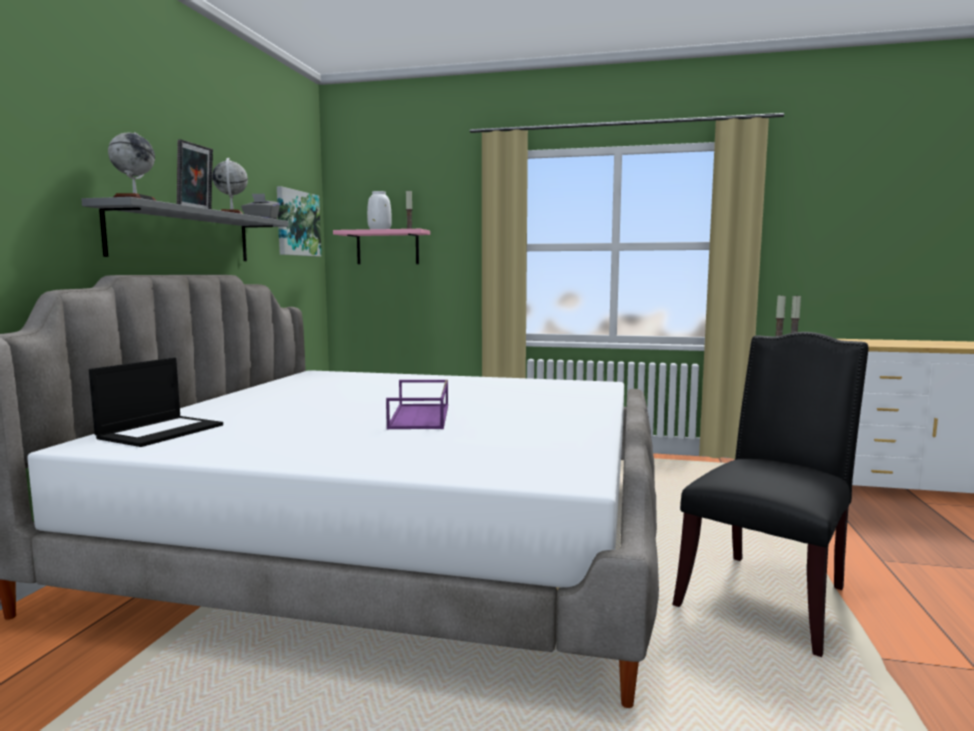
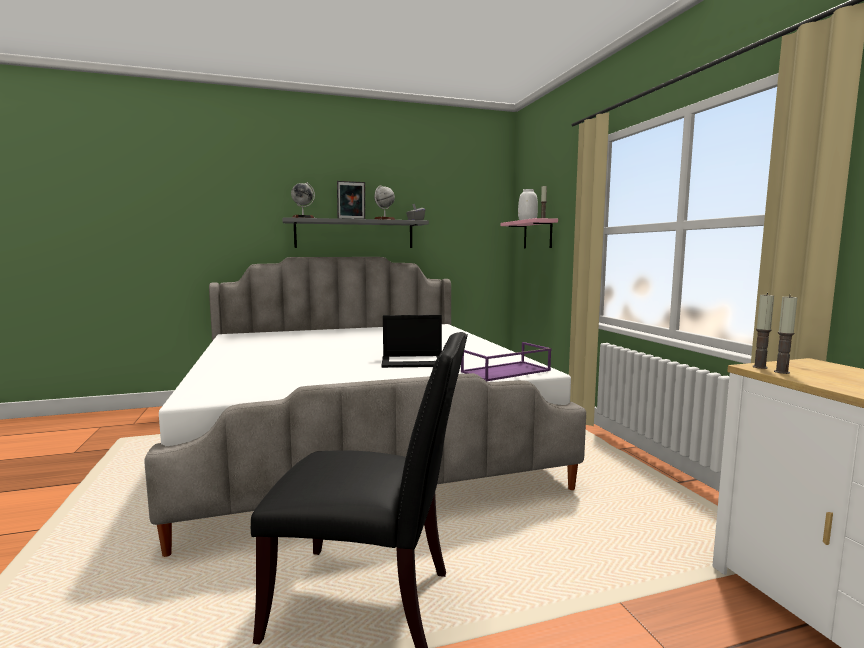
camera: 60 degrees right, 0 degrees up
(161, 431) = (263, 336): laptop -> laptop (414, 361)
(297, 223) = (475, 220): picture -> none
(421, 417) = (337, 356): purple tray -> purple tray (505, 371)

